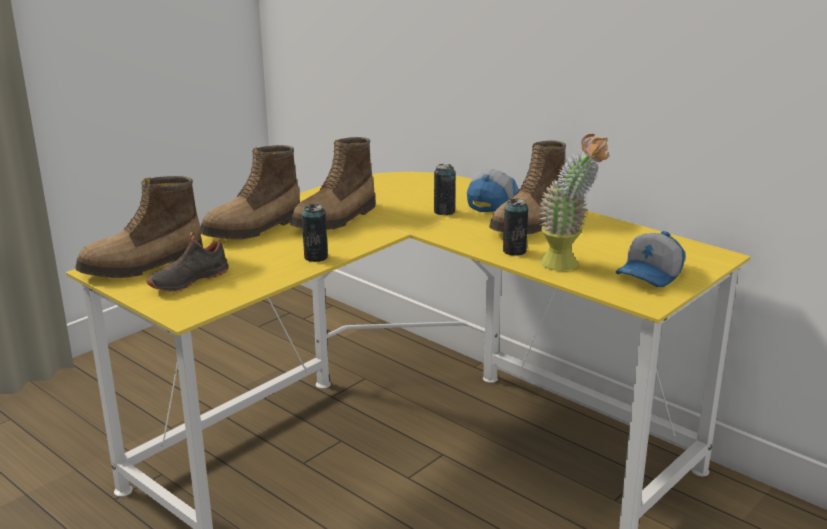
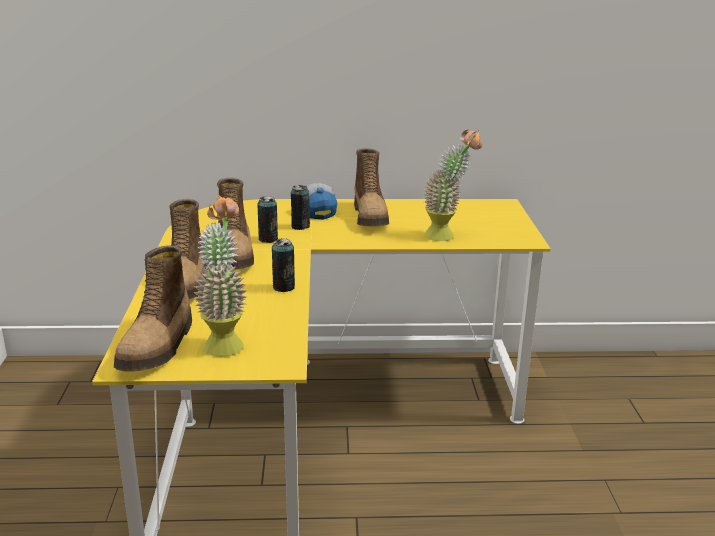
camera: 45 degrees left, 0 degrees up
(188, 280) = (225, 341): black shoe -> potted plant
(514, 251) = (399, 237): can -> can (268, 239)
(651, 275) = (497, 225): cap -> none

